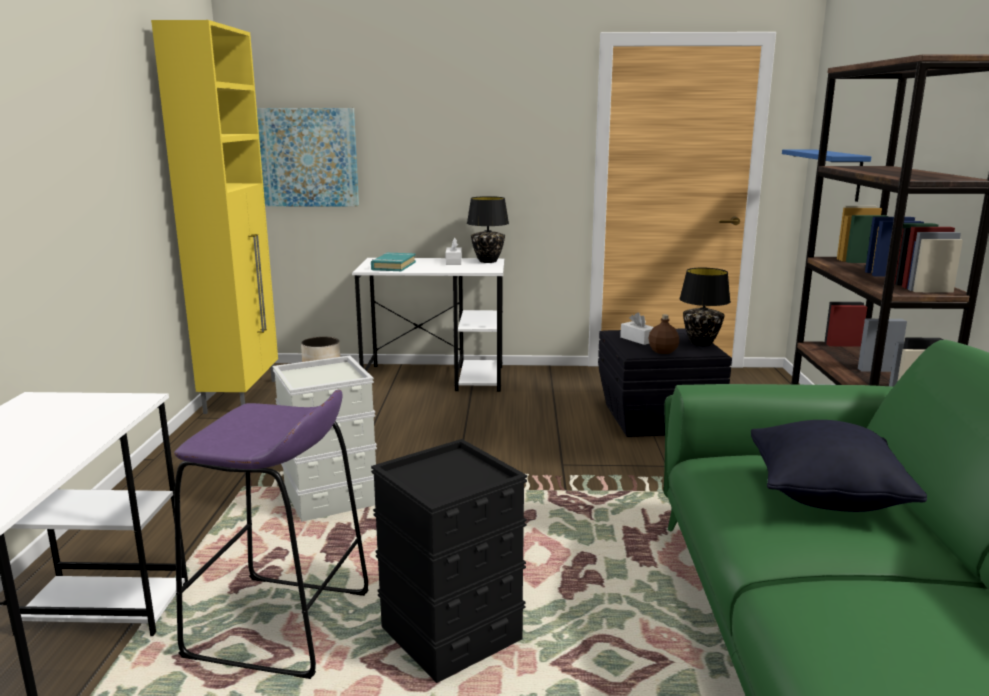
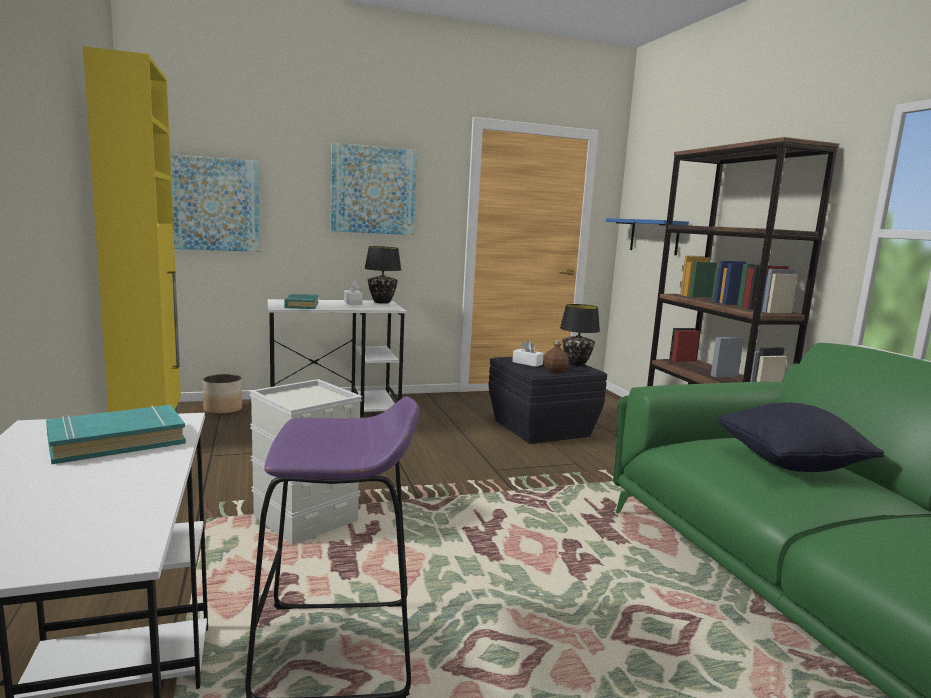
camera: 20 degrees left, 5 degrees down
(73, 417) = (117, 441): none -> turquoise book
(449, 634) = (506, 629): black storage box -> none
(480, 131) = (373, 190): none -> picture

